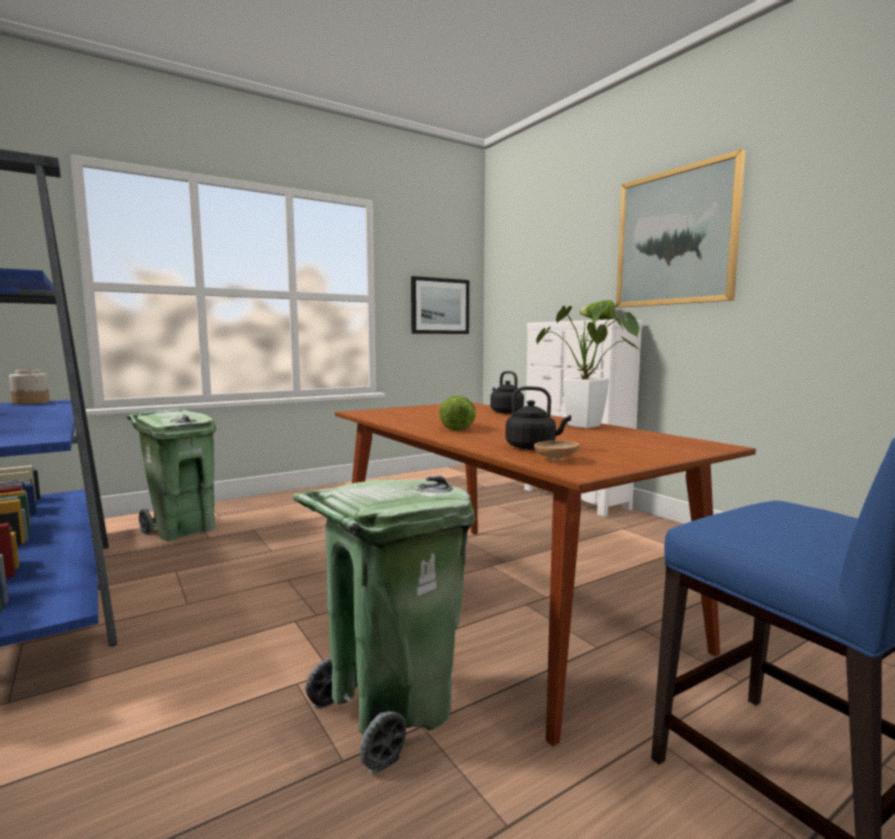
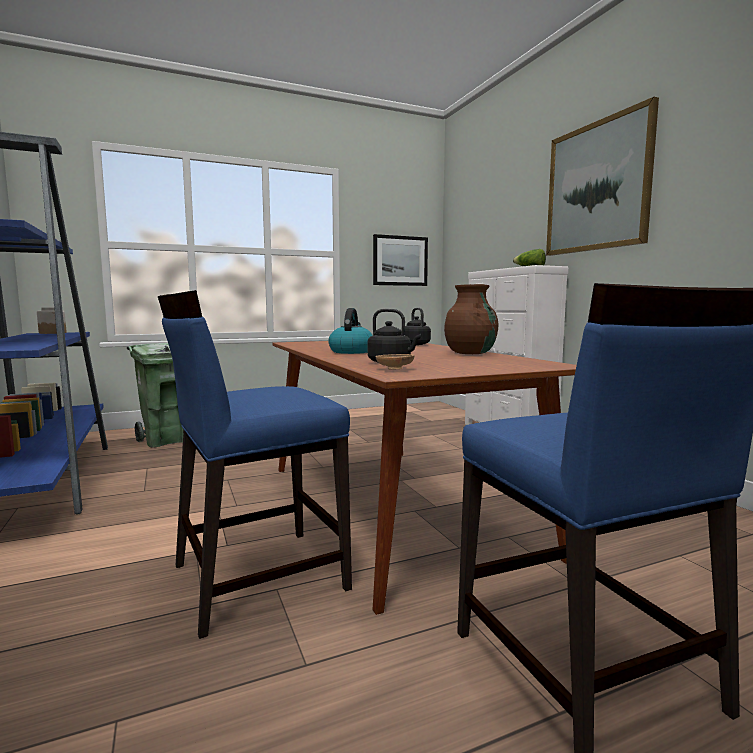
camera: 10 degrees right, 0 degrees up
(389, 711) = (257, 576): green trash can -> blue chair
(456, 427) = (351, 351): lettuce -> kettle
(590, 427) = (470, 353): potted plant -> brown vase

